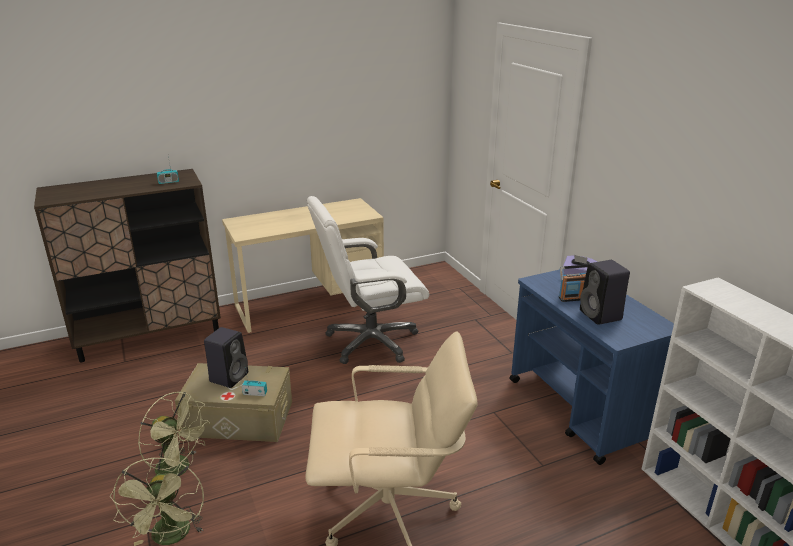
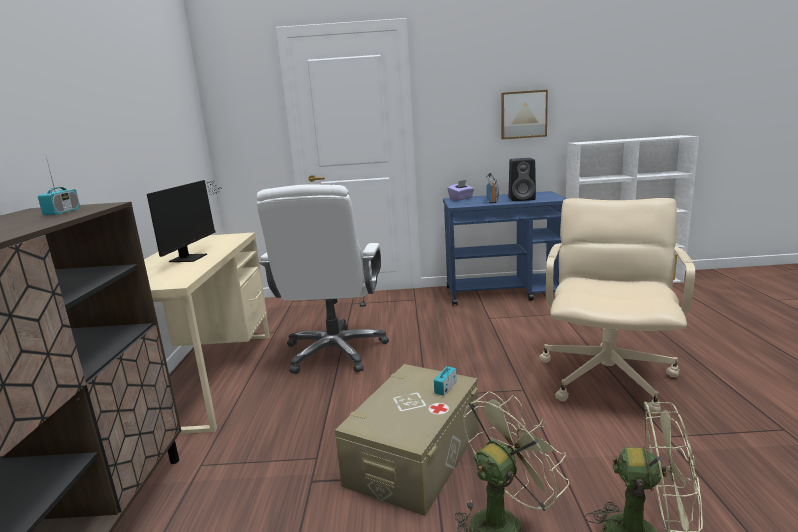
camera: 65 degrees left, 10 degrees down
(229, 377) = (394, 404): black speaker -> none
(303, 220) = (192, 257): none -> monitor
(681, 208) = (523, 114): none -> picture

